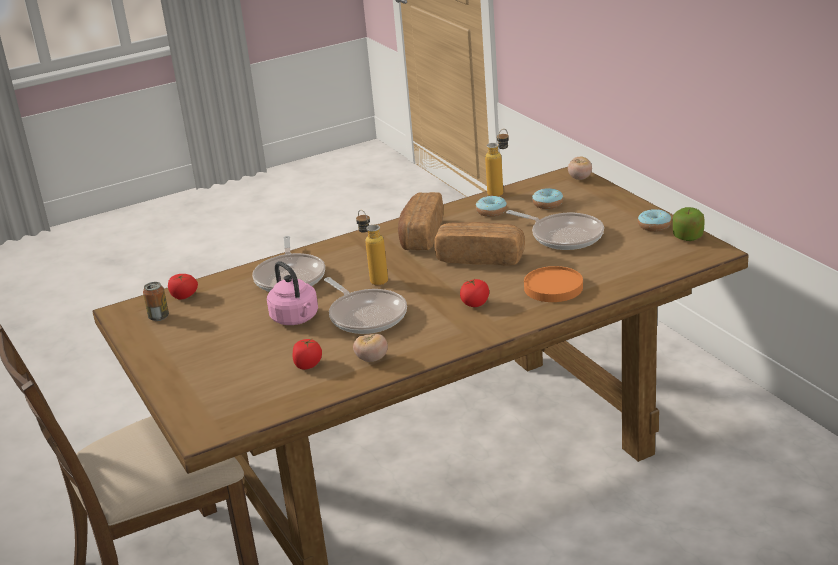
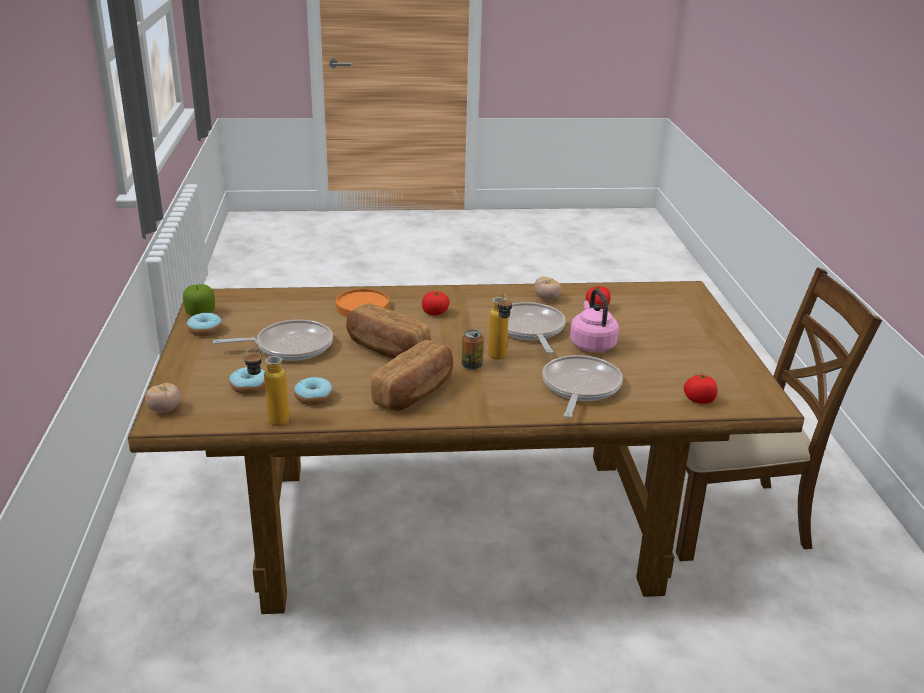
camera: 160 degrees left, 0 degrees up
(159, 317) = (726, 385): can -> can (472, 366)
(563, 236) = (289, 346): frying pan -> frying pan turned 105 degrees clockwise

